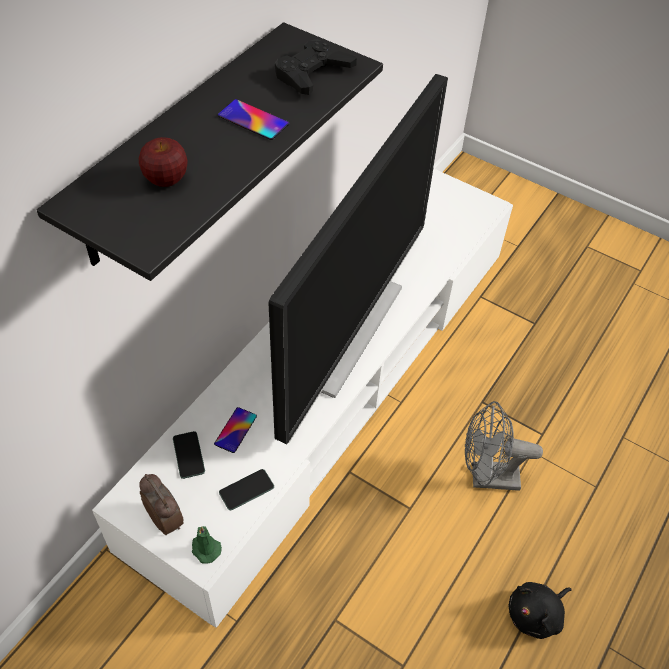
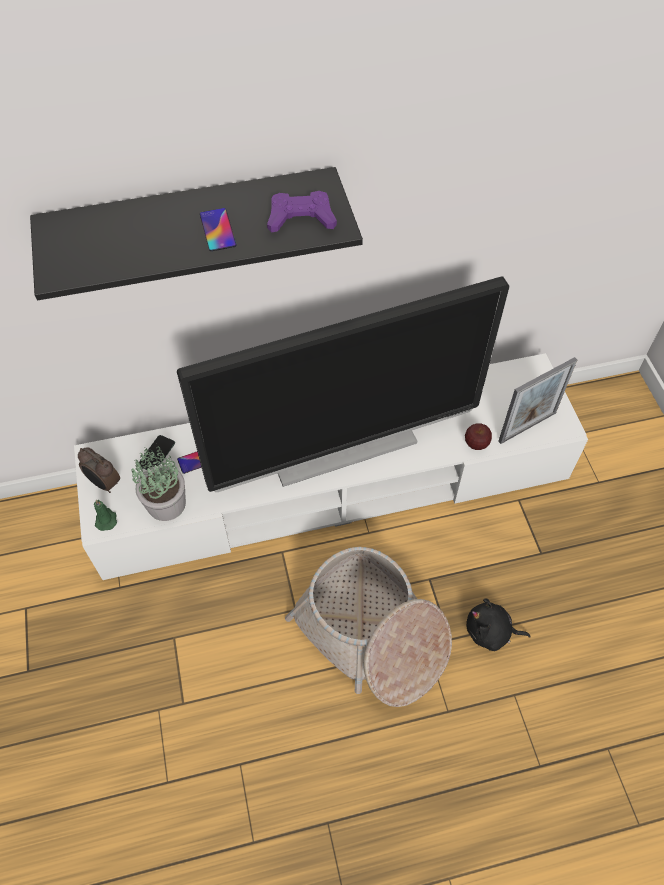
camera: 45 degrees right, 5 degrees up
(165, 179) = (116, 239): apple -> apple (476, 443)
(166, 519) = (104, 483): alarm clock -> alarm clock turned 120 degrees clockwise
(246, 490) = (166, 503): phone -> potted plant
(312, 73) = (301, 218): black game controller -> purple game controller
(465, 223) = (527, 427): none -> picture frame
(486, 477) = (371, 634): grey fan -> basket
(536, 614) = (302, 754): black plush toy -> black plush toy (491, 632)

